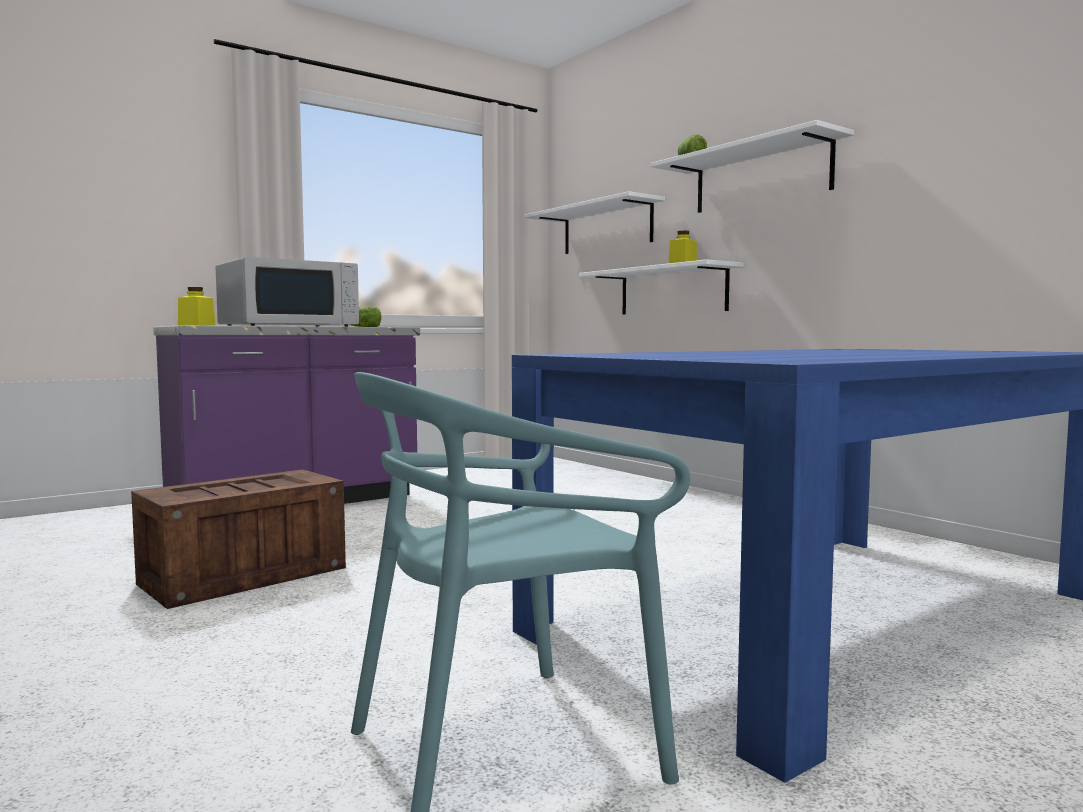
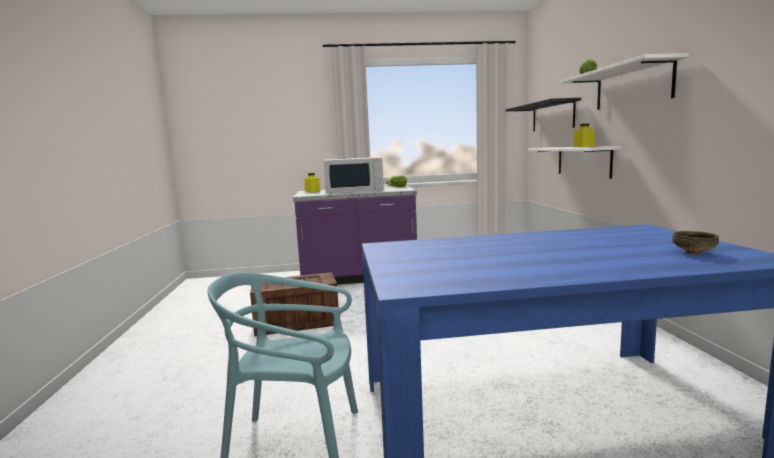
camera: 30 degrees right, 5 degrees up
(607, 228) = (552, 116): white shelf -> black shelf
(986, 351) = (693, 253): none -> bowl

